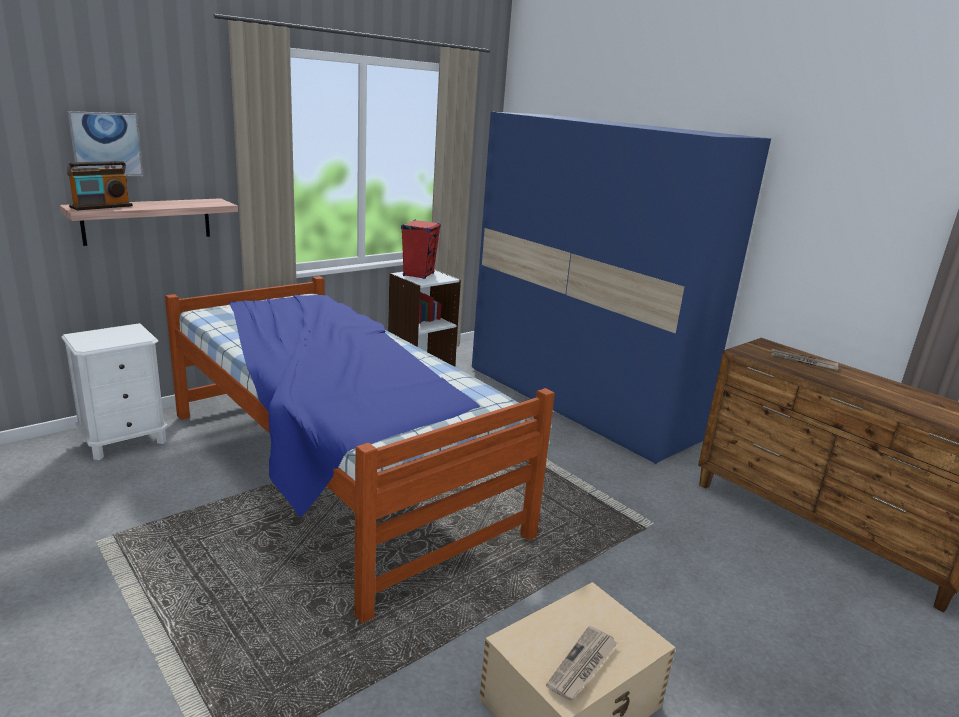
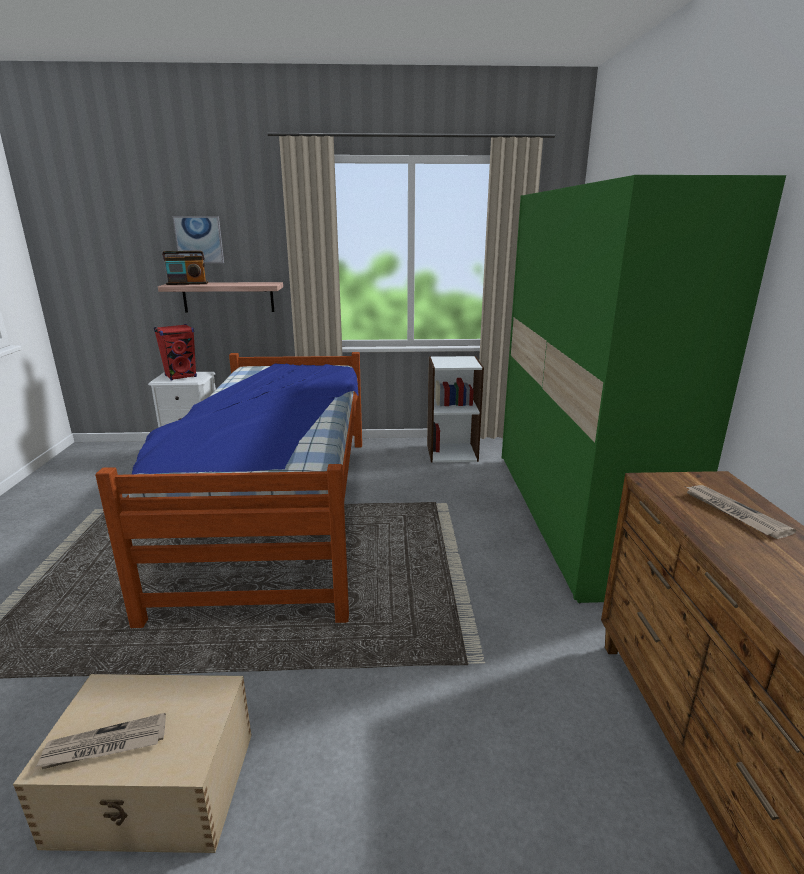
camera: 40 degrees right, 0 degrees up
(418, 275) = (451, 360): red speaker -> red speaker (181, 376)
(578, 402) = (573, 515): blue wardrobe -> green wardrobe

